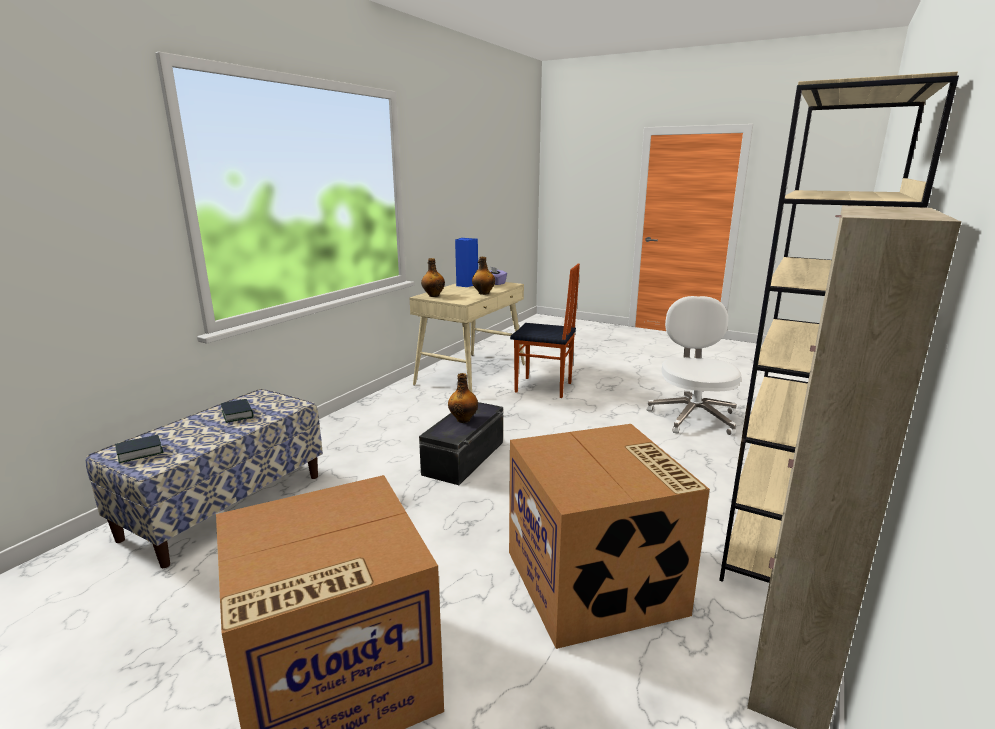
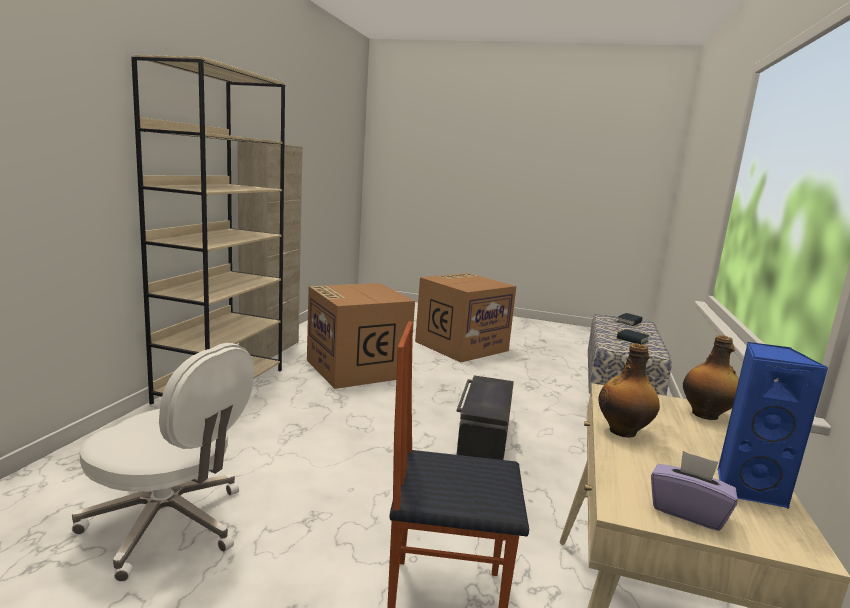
camera: 165 degrees right, 5 degrees down
(463, 419) = (489, 396): bottle -> none
(693, 417) = (169, 525): white office chair -> white office chair turned 60 degrees counterclockwise

